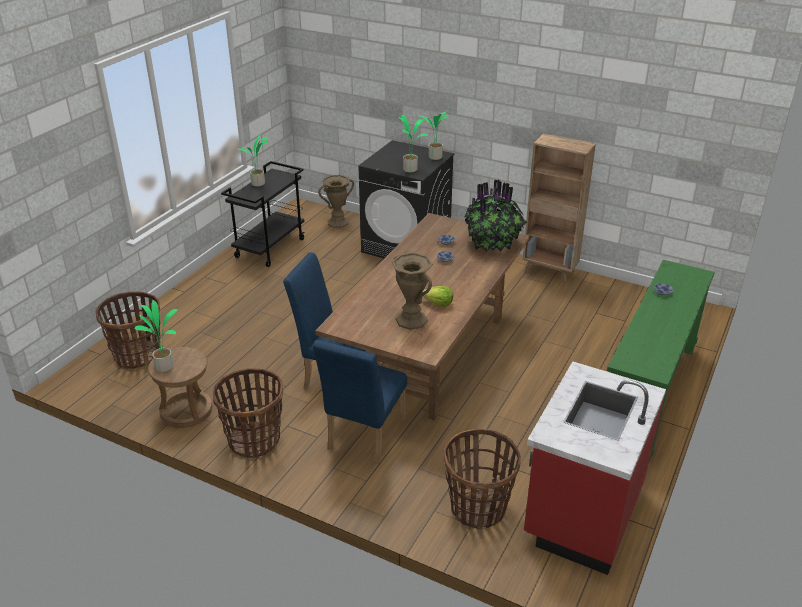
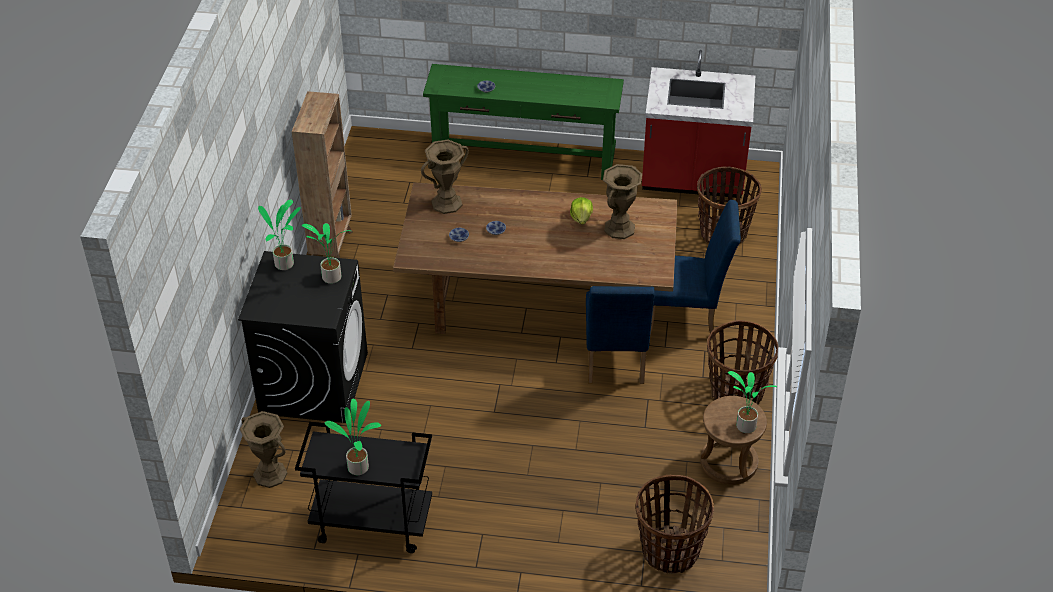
camera: 110 degrees left, 10 degrees up
(493, 244) = (446, 203): potted plant -> brown vase

